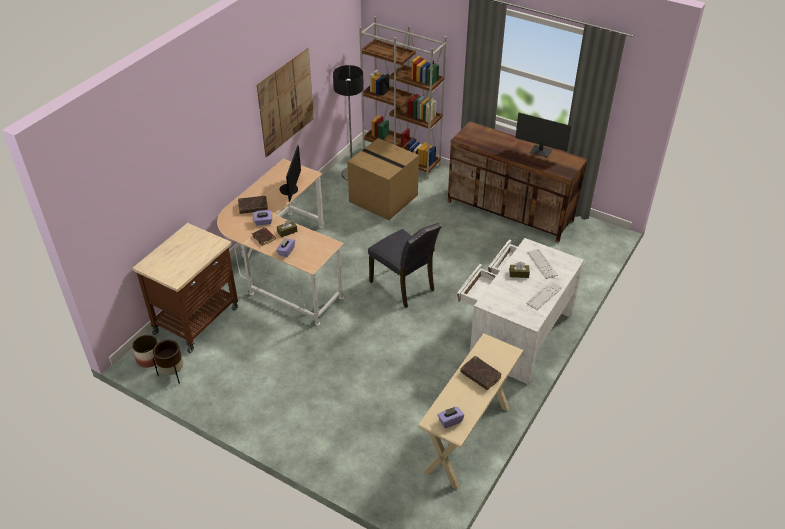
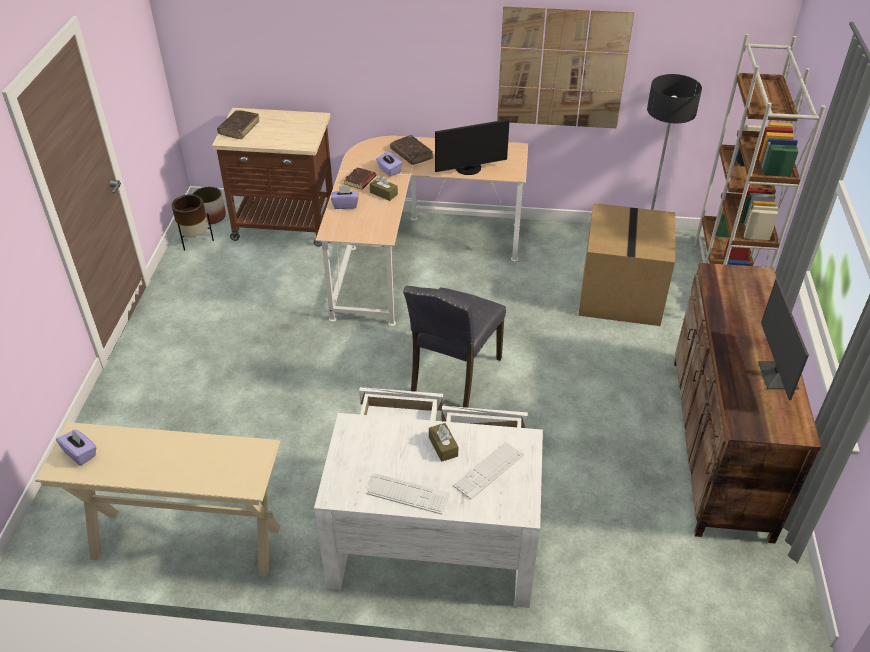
camera: 65 degrees right, 0 degrees up
(480, 376) = (183, 462): brown book -> brown book (239, 128)

